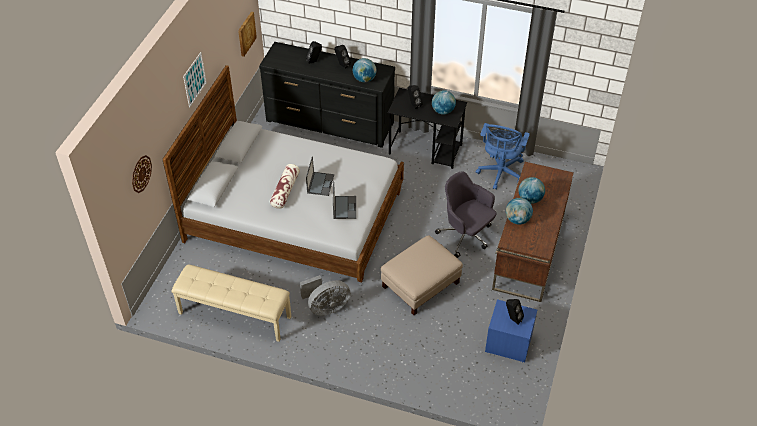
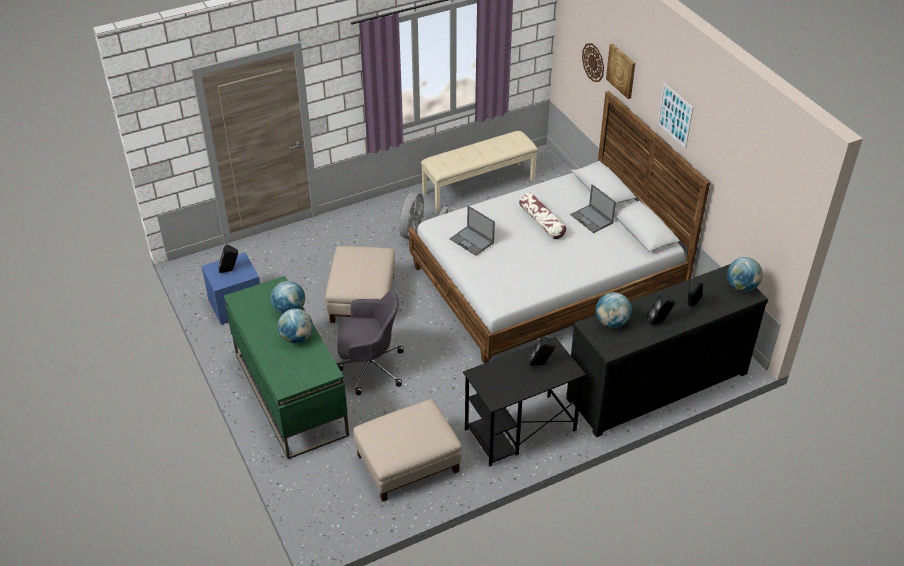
camera: 135 degrees right, 5 degrees down
(246, 33) = (762, 230): picture -> picture (621, 70)
(320, 183) = (522, 246): laptop -> laptop (592, 219)
(443, 111) = (501, 379): globe -> globe (741, 286)
(500, 173) = (408, 462): blue office chair -> beige ottoman
(528, 253) = (290, 394): brown desk -> green desk

